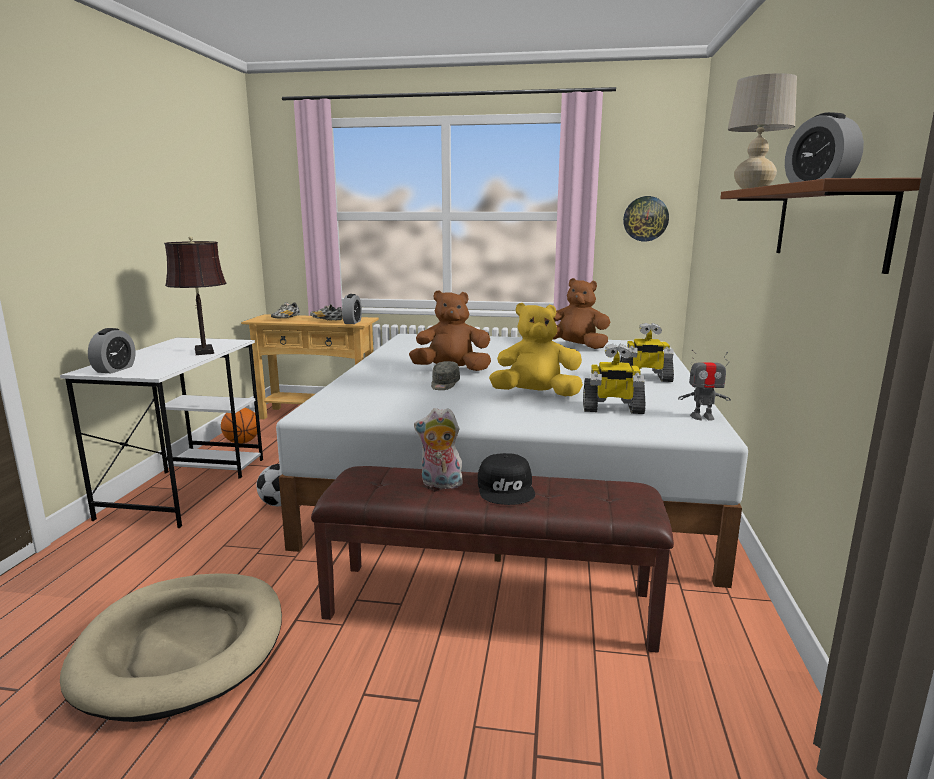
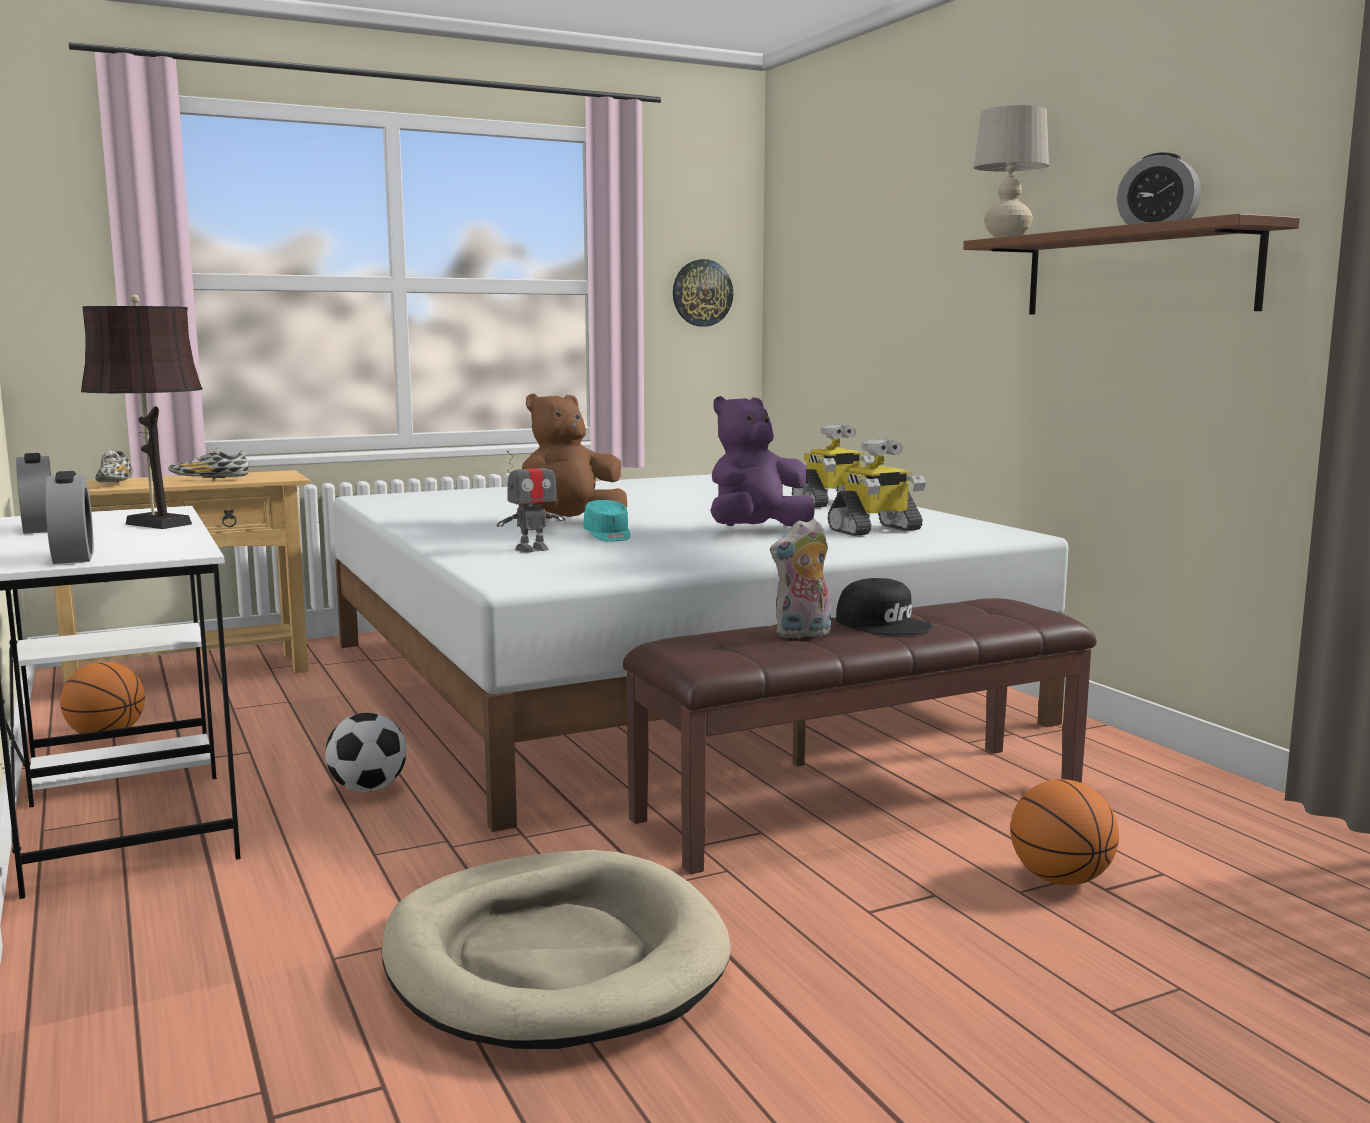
camera: 35 degrees left, 5 degrees down
(352, 322) = (272, 477): alarm clock -> alarm clock (39, 528)
(444, 384) = (608, 536): grey cap -> turquoise cap
(517, 730) = (1060, 879): none -> basketball
(536, 395) = (756, 530): yellow plush toy -> purple plush toy
(575, 346) = (661, 485): brown plush toy -> none
(702, 417) = (978, 525): toy robot -> toy robot (532, 549)

